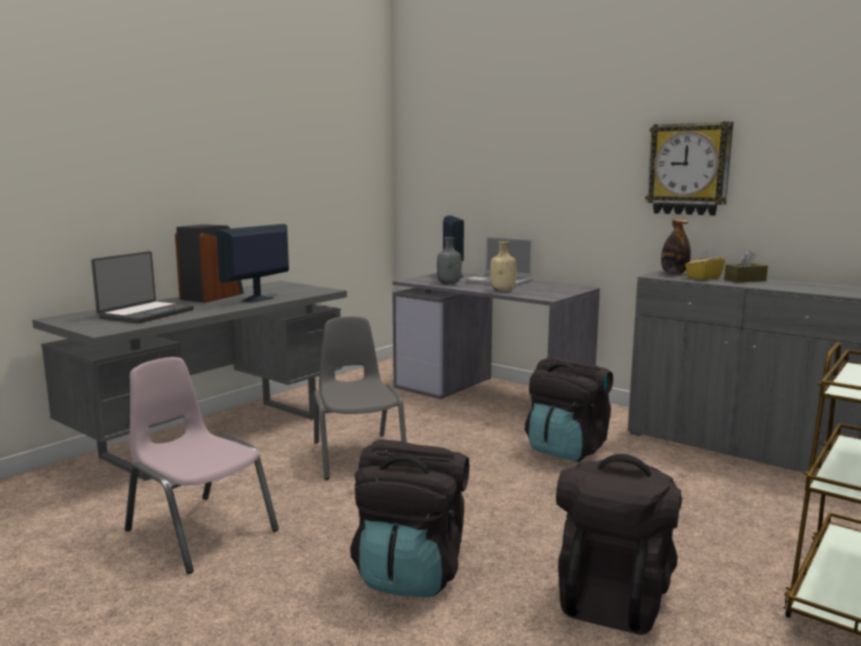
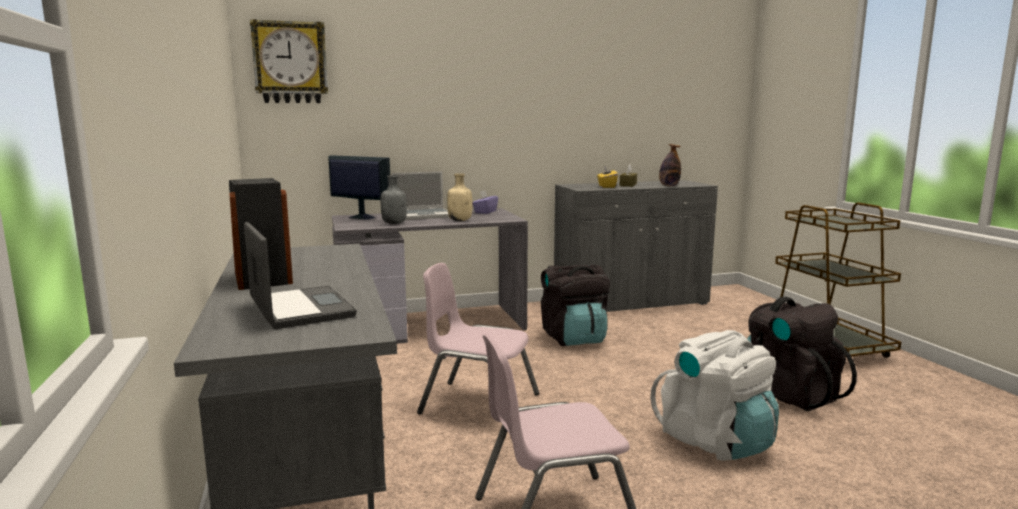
camera: 55 degrees left, 0 degrees up
(256, 299) = (329, 268): monitor -> none
(358, 455) = (479, 404): grey chair -> pink chair
(411, 571) = (715, 441): black backpack -> white backpack
(562, 288) = (485, 212): none -> purple tissue box
(674, 273) = (580, 186): bottle -> bottle (669, 186)
(689, 169) = (565, 106): wall clock -> wall clock (290, 62)

